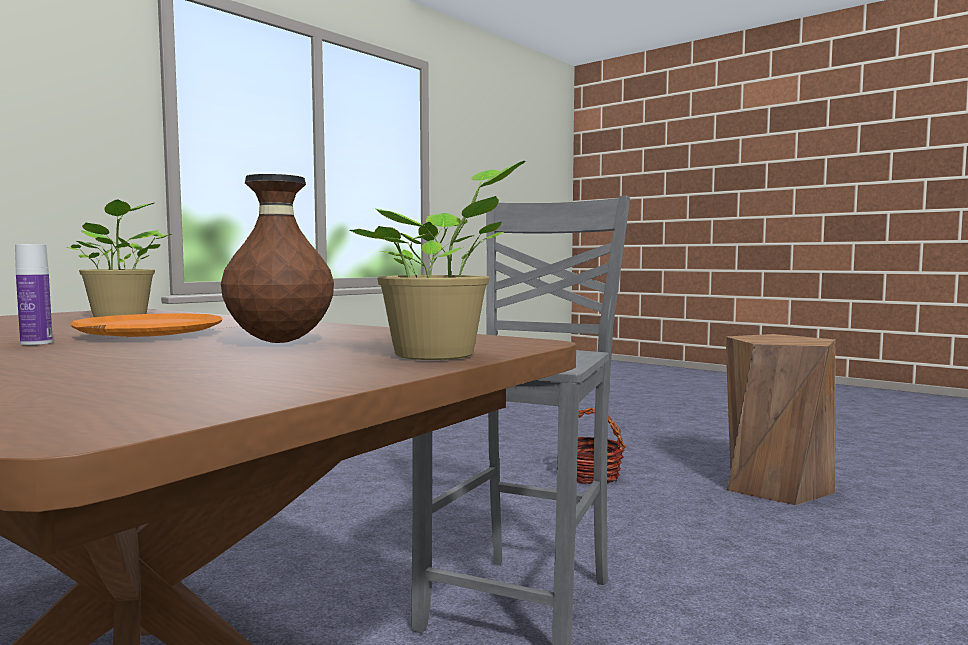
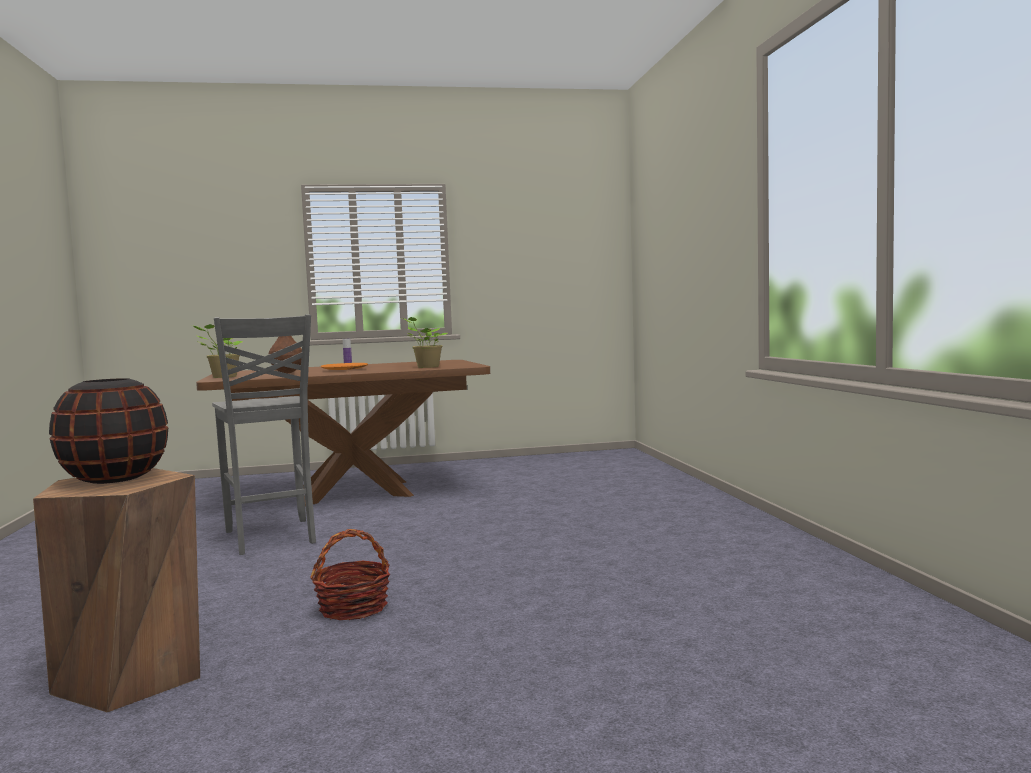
camera: 130 degrees right, 0 degrees up
(782, 340) = (115, 478): none -> black vase

